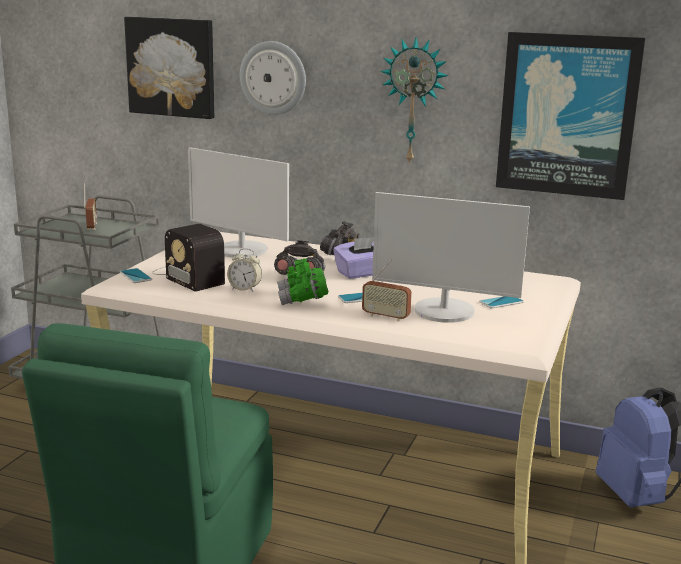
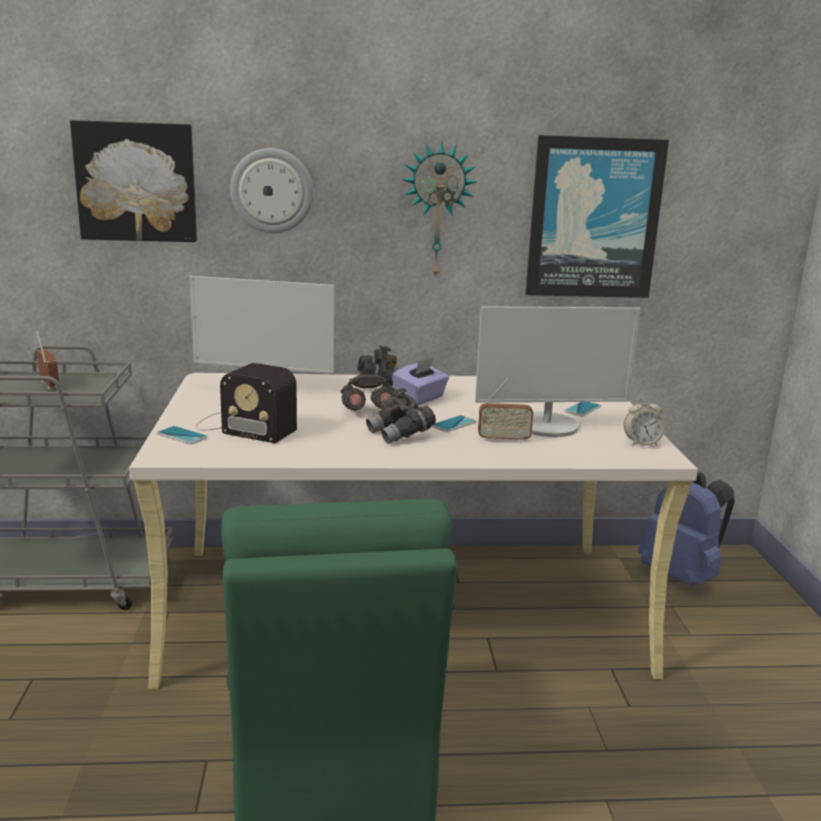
camera: 25 degrees left, 0 degrees up
(245, 289) = (325, 432): alarm clock -> alarm clock (641, 443)
(303, 299) = (400, 434): green binoculars -> grey binoculars

